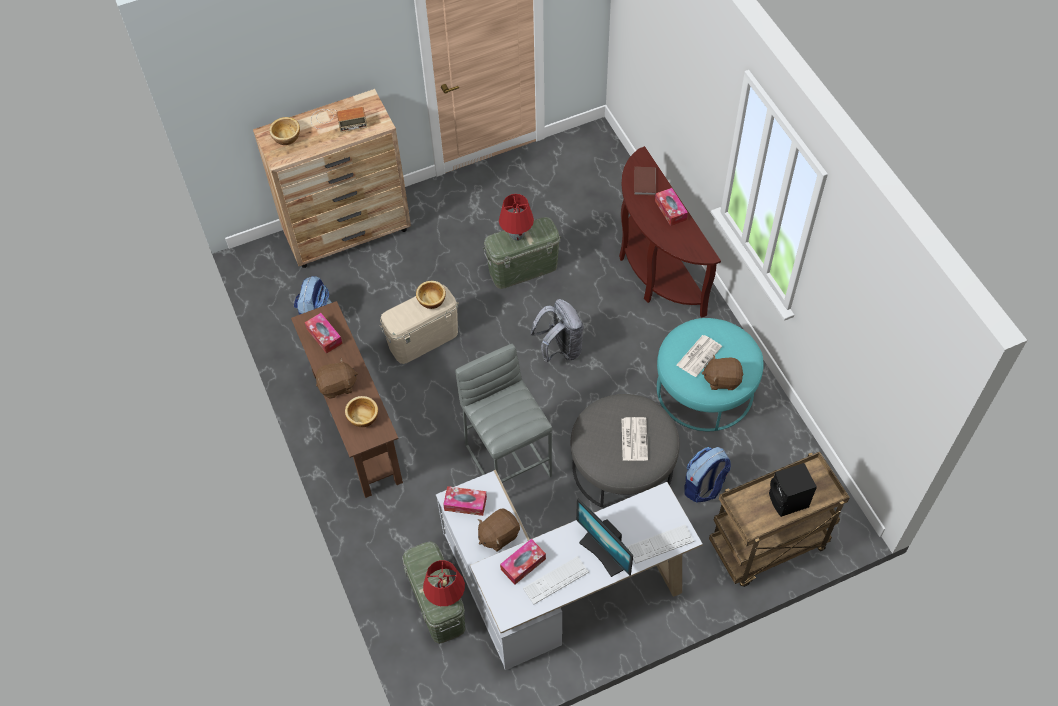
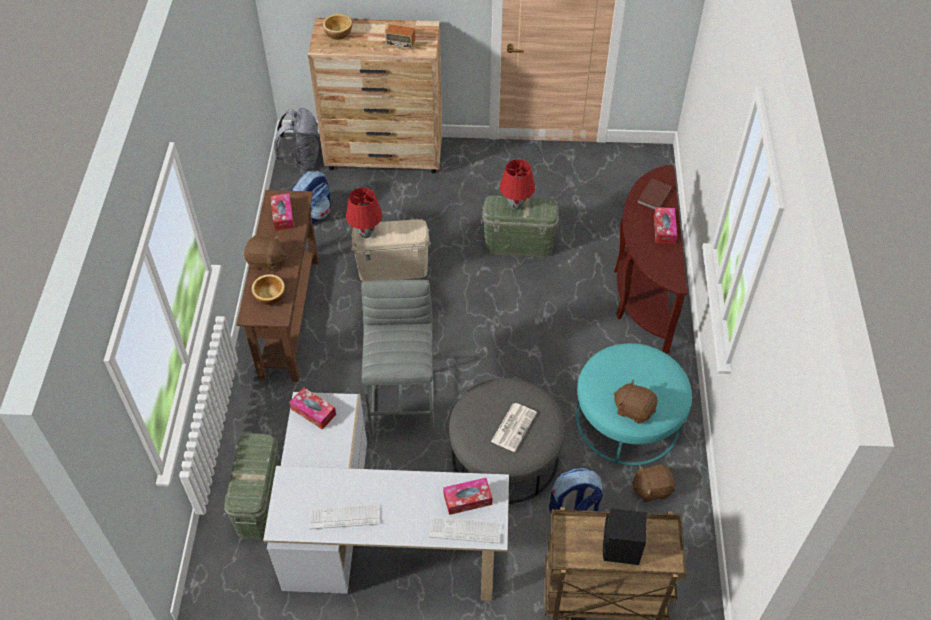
camera: 25 degrees right, 5 degrees down
(431, 300) = (405, 229): bowl -> none
(446, 597) = (252, 491): red table lamp -> red table lamp (366, 233)
(498, 535) = (324, 453): brown plush toy -> brown plush toy (651, 489)
(523, 564) = (324, 487): tissue box -> tissue box (467, 499)
(560, 349) = (510, 326): grey backpack -> grey backpack (302, 159)
(604, 552) = (406, 512): monitor -> none
(699, 355) = (624, 377): newspaper -> none

